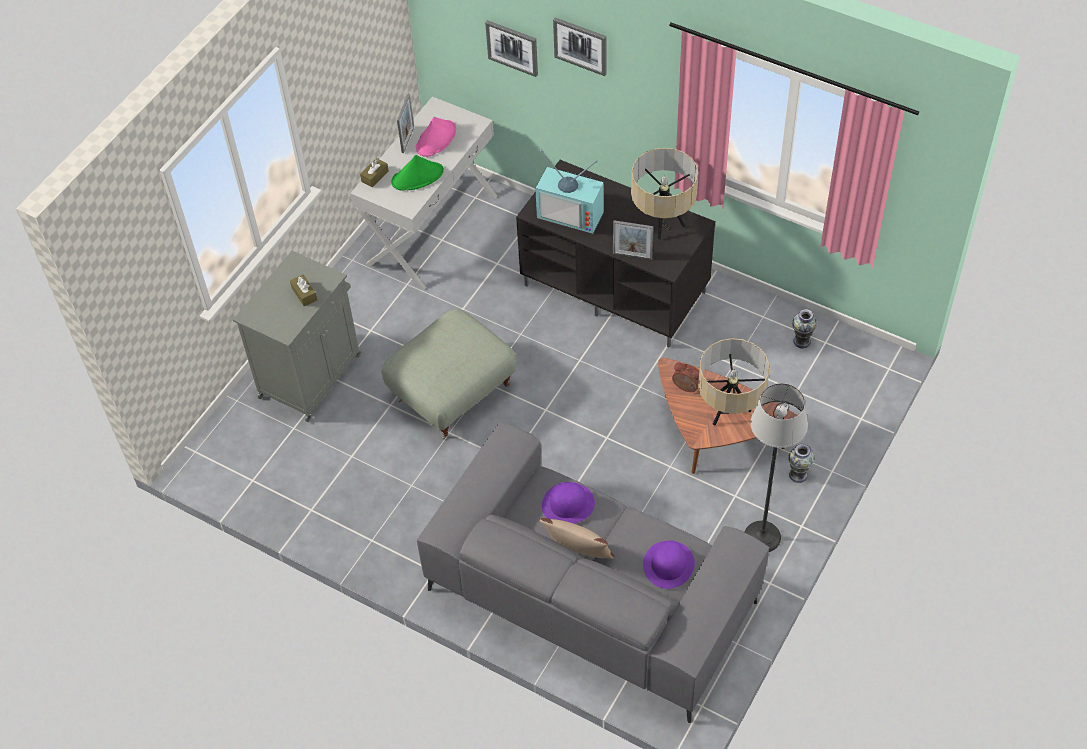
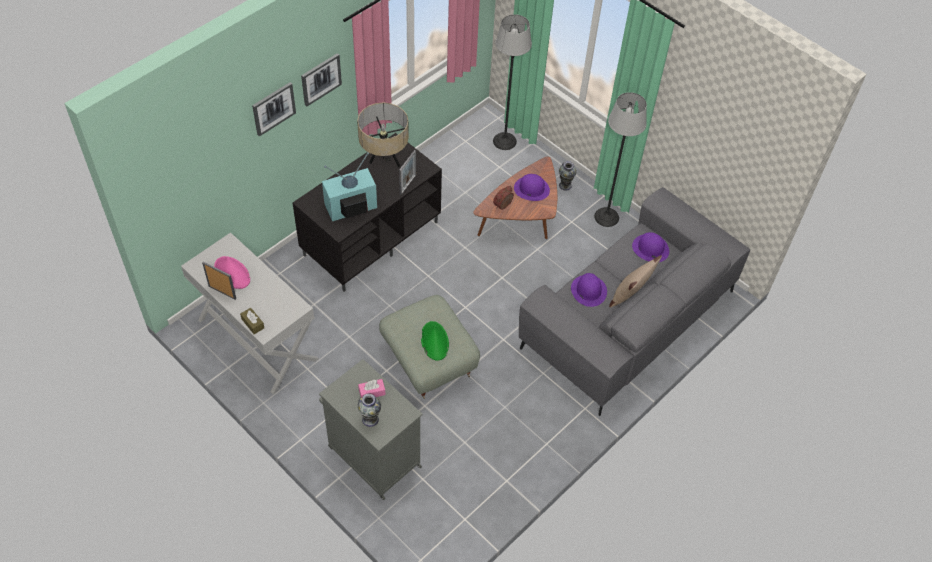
camera: 80 degrees left, 0 degrees up
(304, 294) = (372, 392): brown tissue box -> pink tissue box
(418, 177) = (268, 294): green hat -> green hat (434, 341)
(512, 47) = (224, 163): picture -> picture (320, 79)
(572, 213) = (351, 208): television -> television turned 150 degrees counterclockwise
(729, 411) = (532, 189): beige table lamp -> purple hat
(802, 341) = (460, 152): vase -> vase (370, 419)
(847, 385) = (504, 141): none -> floor lamp

